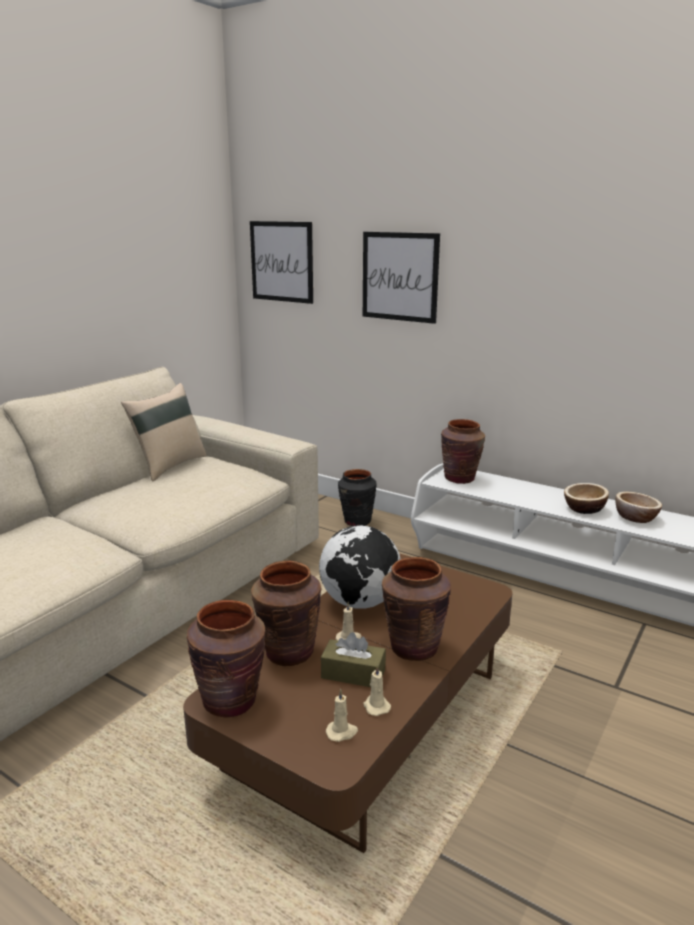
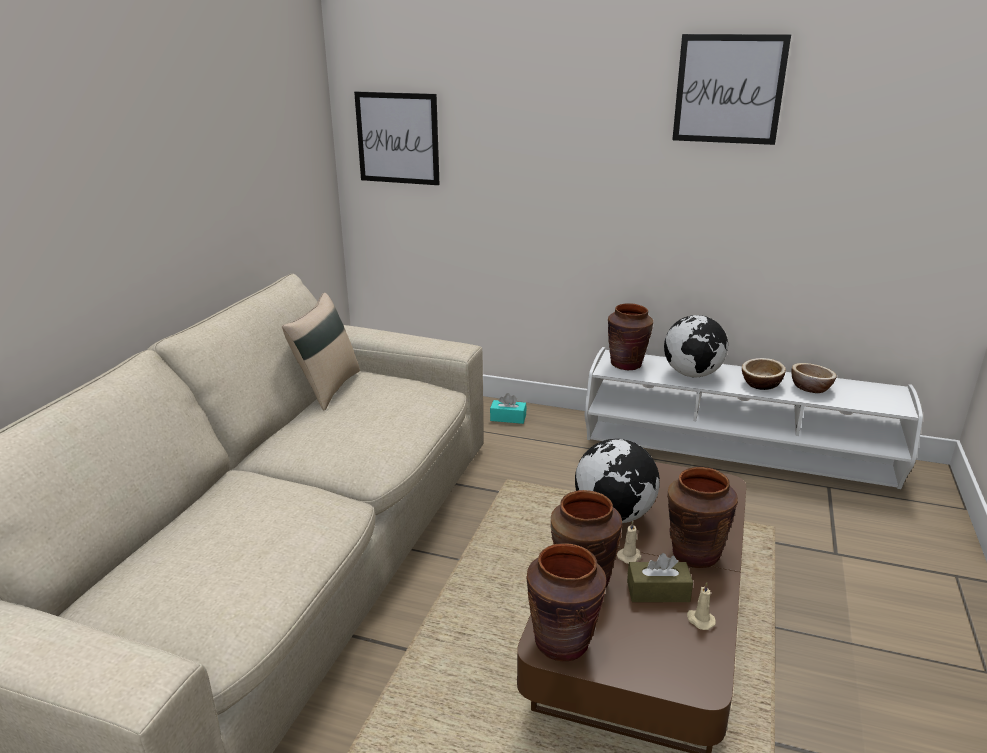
camera: 15 degrees left, 5 degrees up
(342, 732) = (687, 652): beige candle -> none
(357, 521) = (508, 418): black vase -> turquoise tissue box
(400, 277) = (546, 155): picture -> picture (729, 89)
(519, 493) = (692, 374): none -> globe

